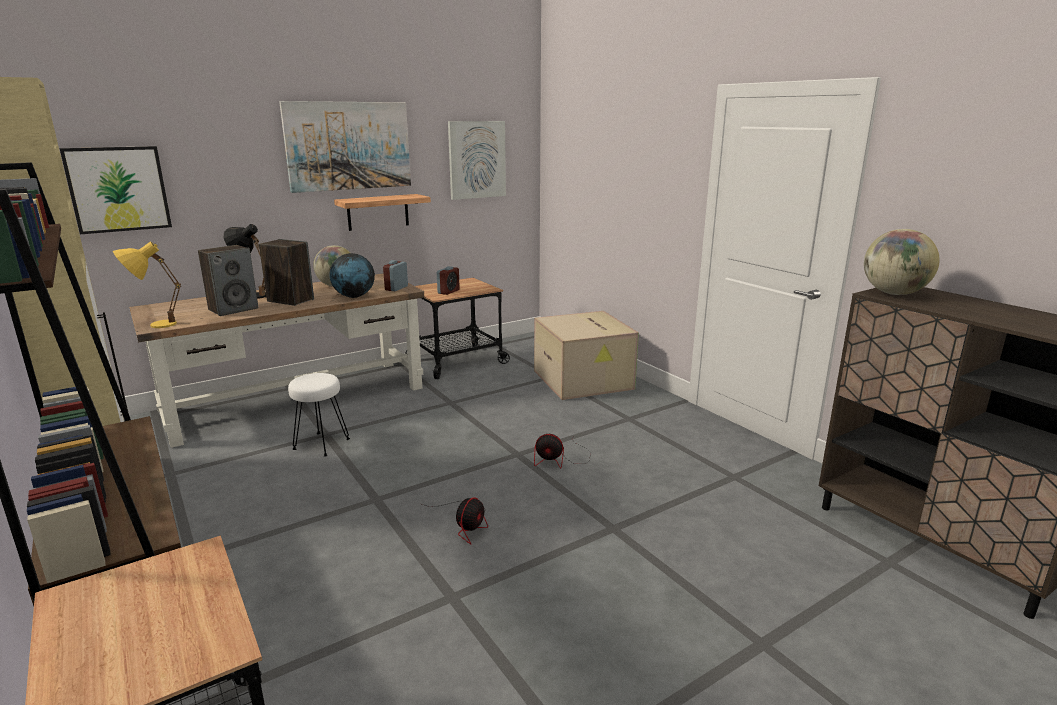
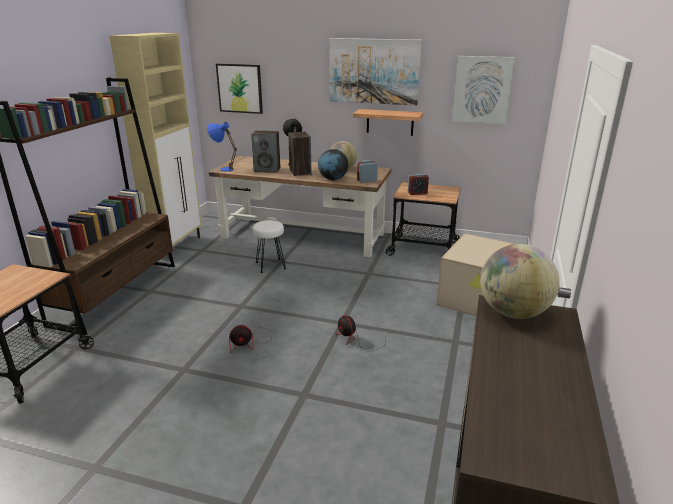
camera: 50 degrees right, 5 degrees up
(153, 325) = (223, 168): yellow table lamp -> blue table lamp

